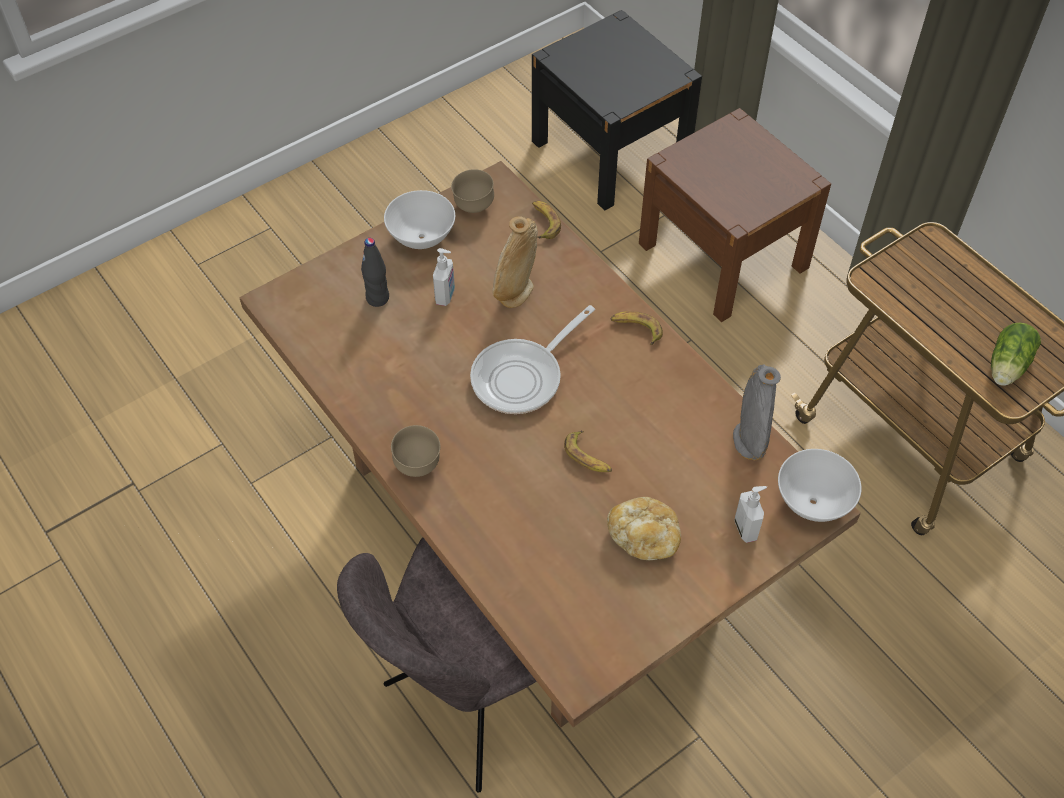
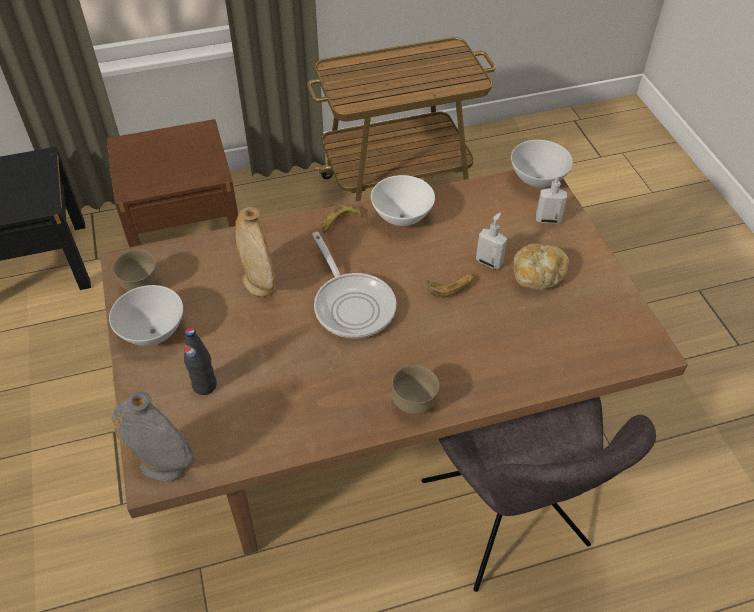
camera: 70 degrees left, 5 degrees down
(446, 296) = (233, 333): soap dispenser -> soap dispenser (489, 262)
(543, 222) = (193, 245): banana -> none
(673, 383) = (402, 218): none -> white bowl
(749, 442) = (474, 194): grey vase -> grey vase (163, 467)
(1006, 367) = (450, 74): lettuce -> none

